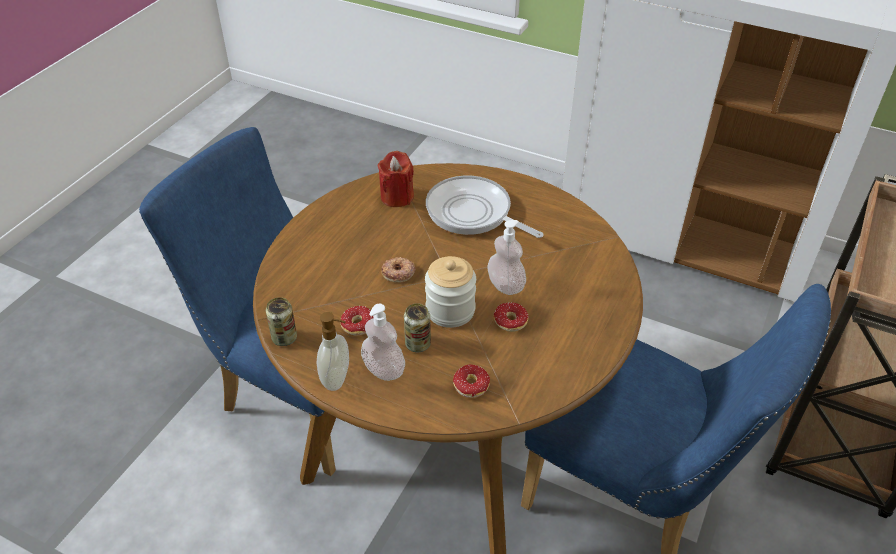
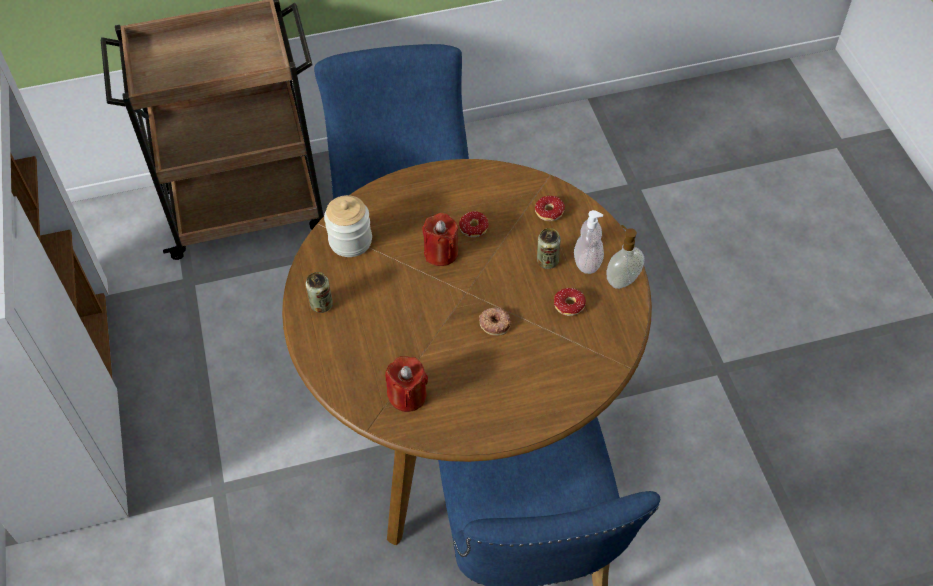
camera: 130 degrees left, 10 degrees up
(284, 338) = (627, 337): can -> can (321, 304)
(450, 310) = (499, 266): jar -> jar (350, 241)
(472, 213) = (377, 327): frying pan -> none
(505, 285) = (441, 253): soap dispenser -> red candle

